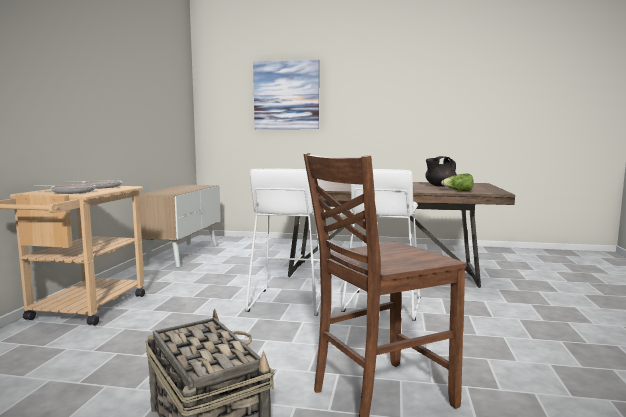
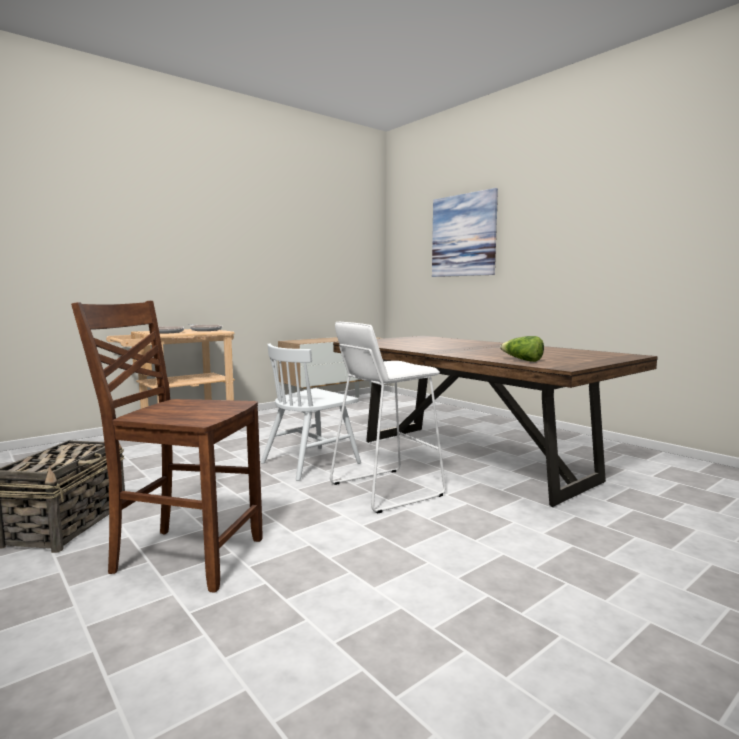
camera: 40 degrees right, 0 degrees up
(287, 302) = (311, 463): white stool -> white chair
(440, 186) = (545, 353): black teapot -> none

